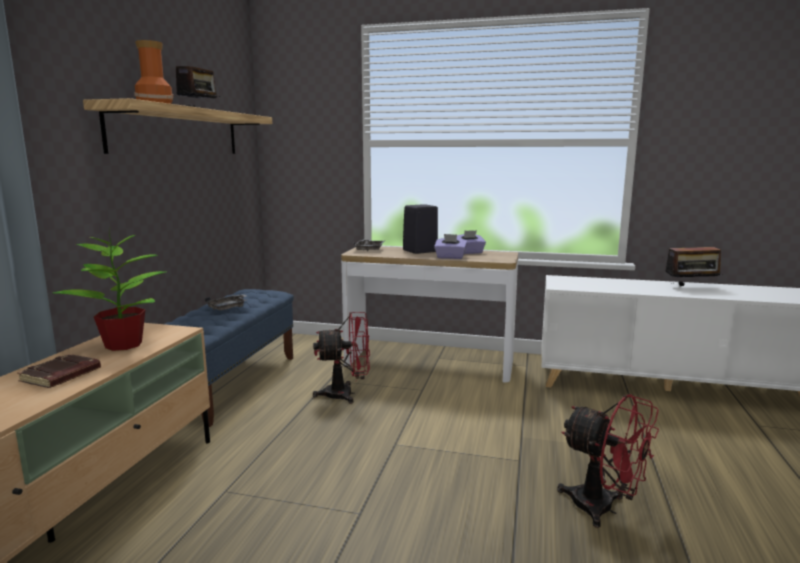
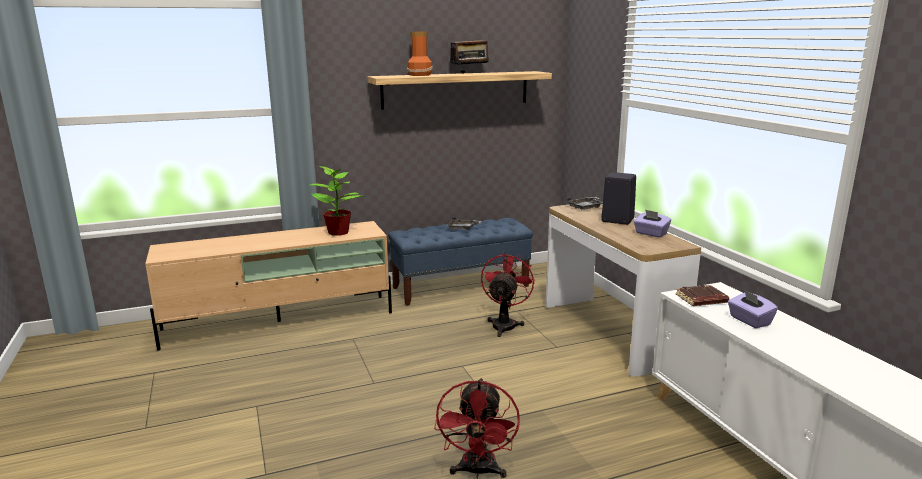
camera: 55 degrees right, 5 degrees up
(61, 376) = (289, 239): brown book -> brown book (701, 300)
(346, 394) = (505, 324): red fan -> red fan turned 120 degrees counterclockwise
(450, 257) = (614, 233): purple tissue box -> purple tissue box (749, 321)
(691, 287) = (833, 354): radio -> none

